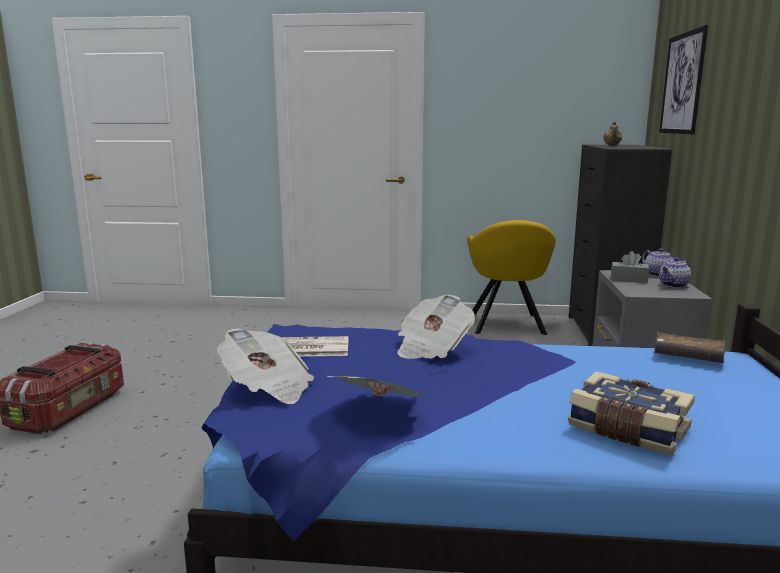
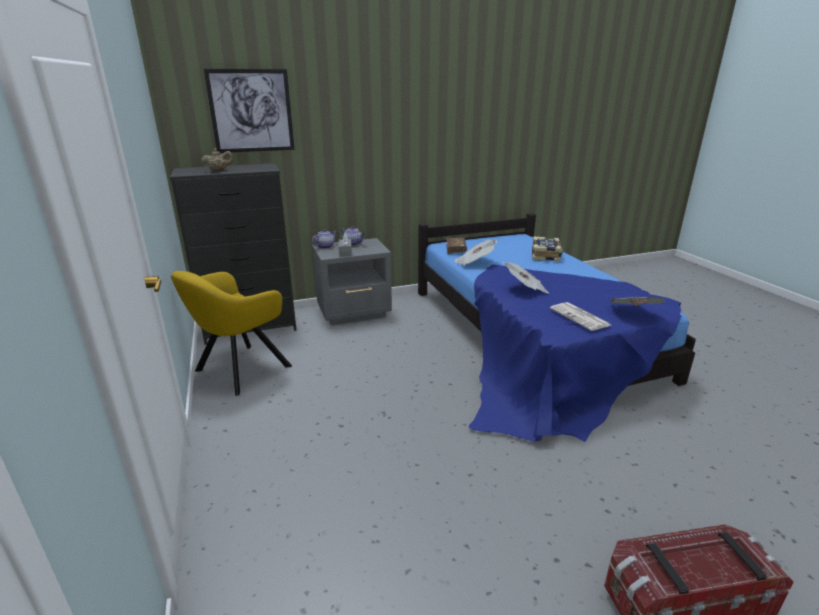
camera: 115 degrees left, 10 degrees up
(381, 412) = (607, 286): newspaper -> newspaper (474, 262)
(507, 325) = (238, 370): yellow armchair -> yellow armchair turned 150 degrees clockwise

